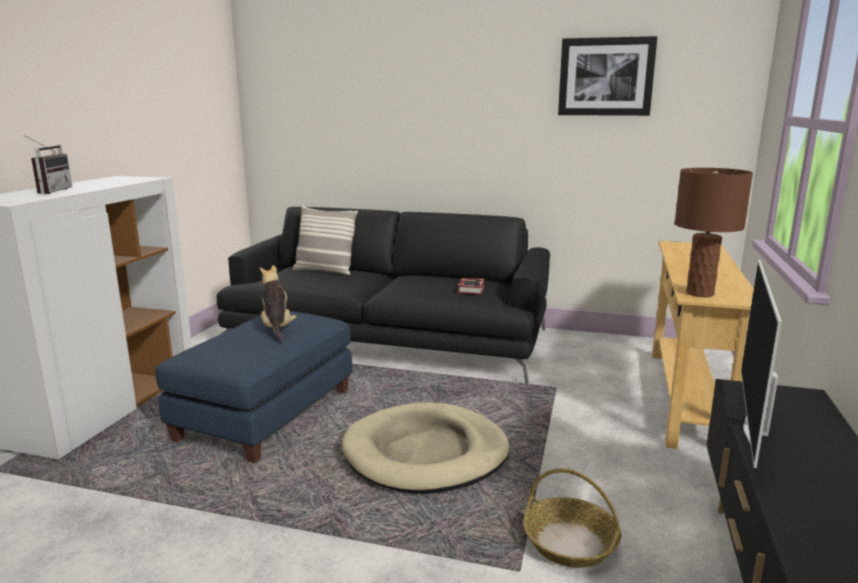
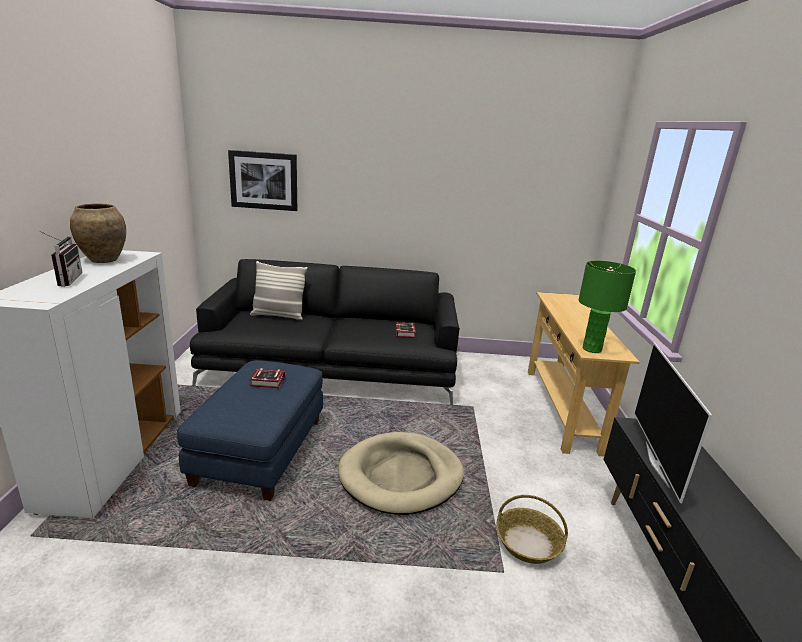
camera: 15 degrees left, 5 degrees up
(105, 181) = (103, 260): none -> brown vase
(277, 328) = (269, 382): plush toy -> book
(606, 77) = (500, 166): picture -> picture (264, 180)
(700, 293) = (592, 349): brown table lamp -> green table lamp

